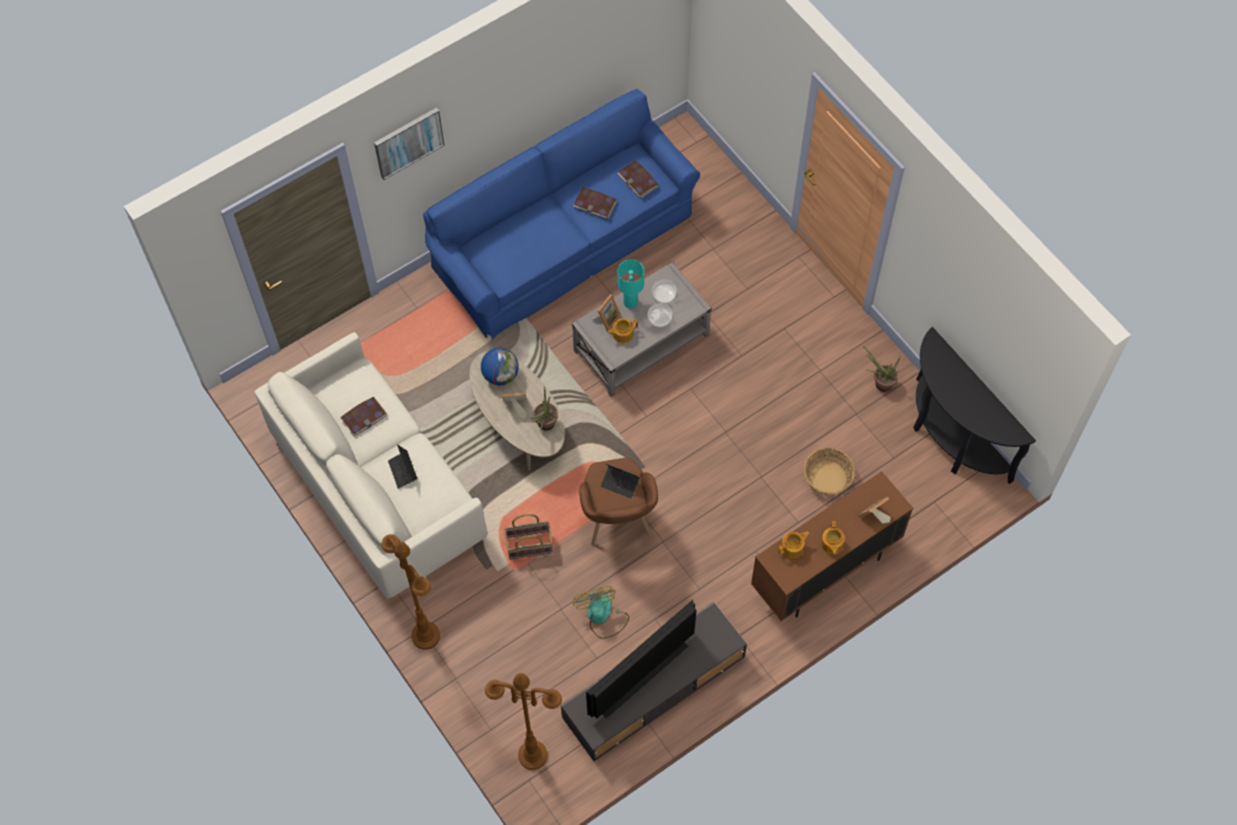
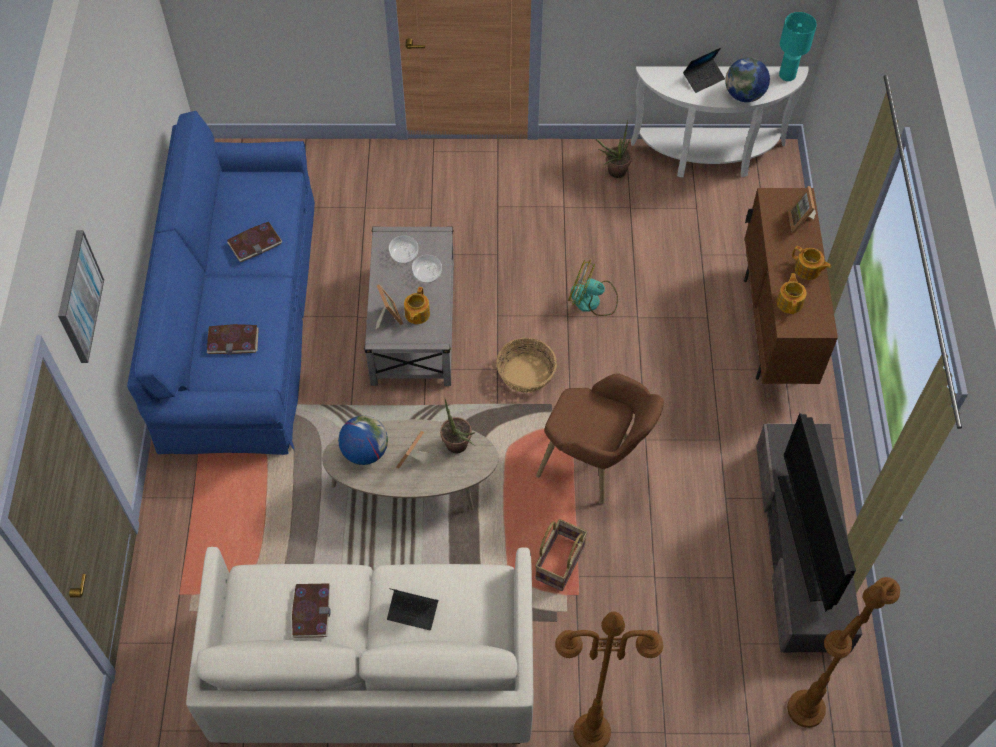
camera: 55 degrees left, 5 degrees down
(602, 617) = (690, 544): fan -> fan (592, 300)
(620, 484) = (590, 414): laptop -> laptop (703, 78)
(630, 303) = (387, 286): turquoise table lamp -> turquoise table lamp (787, 75)
(638, 180) = (263, 193): book -> book (233, 340)
(827, 477) = (678, 268): basket -> basket (525, 374)
(950, 438) = (709, 158): black console table -> white console table
(966, 413) = (744, 95): none -> globe

